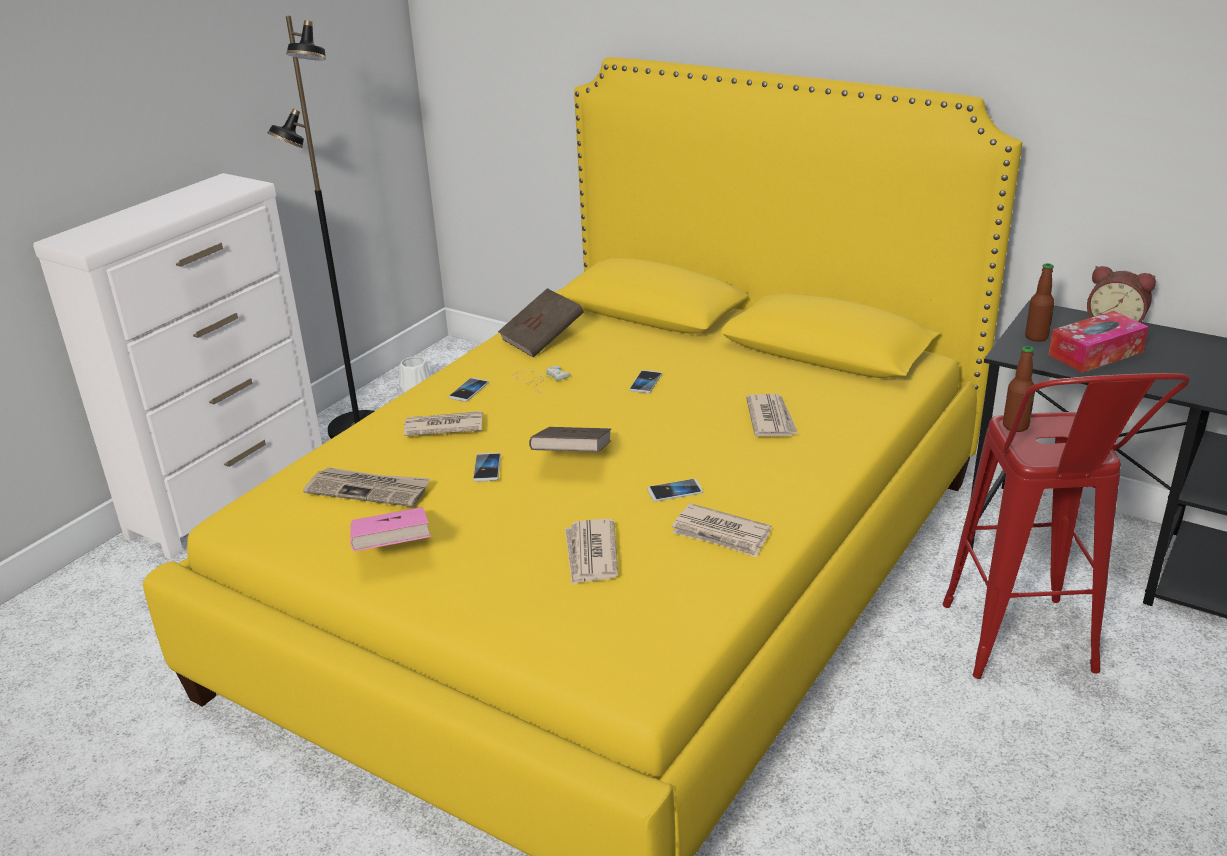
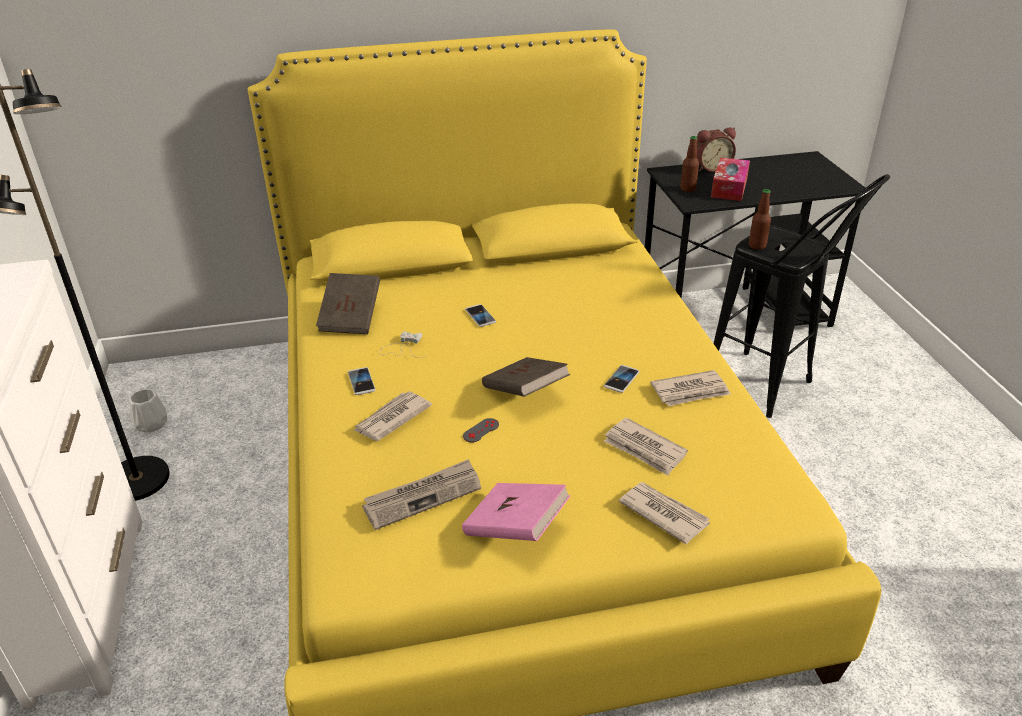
camera: 45 degrees left, 5 degrees up
(487, 468) = (481, 430): phone -> grey game controller
(771, 419) = (596, 304): newspaper -> newspaper (663, 513)
(1026, 654) = (772, 391): red stool -> black stool

